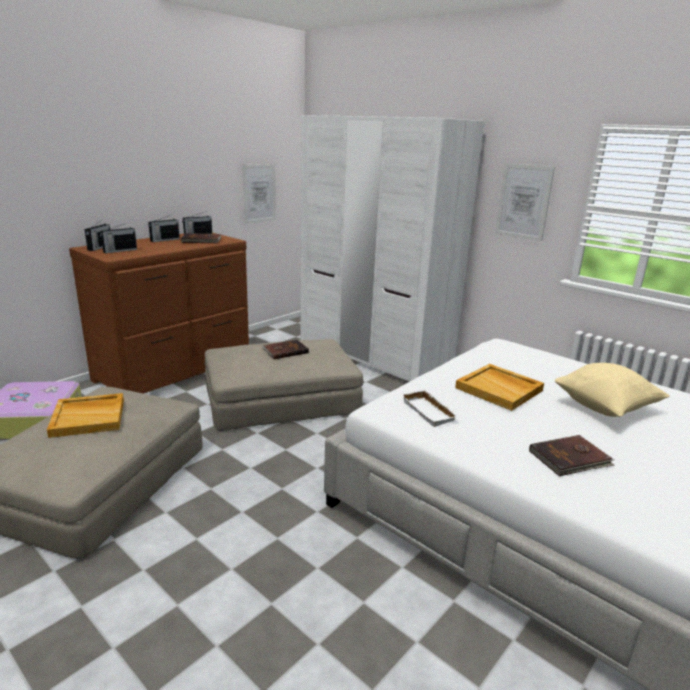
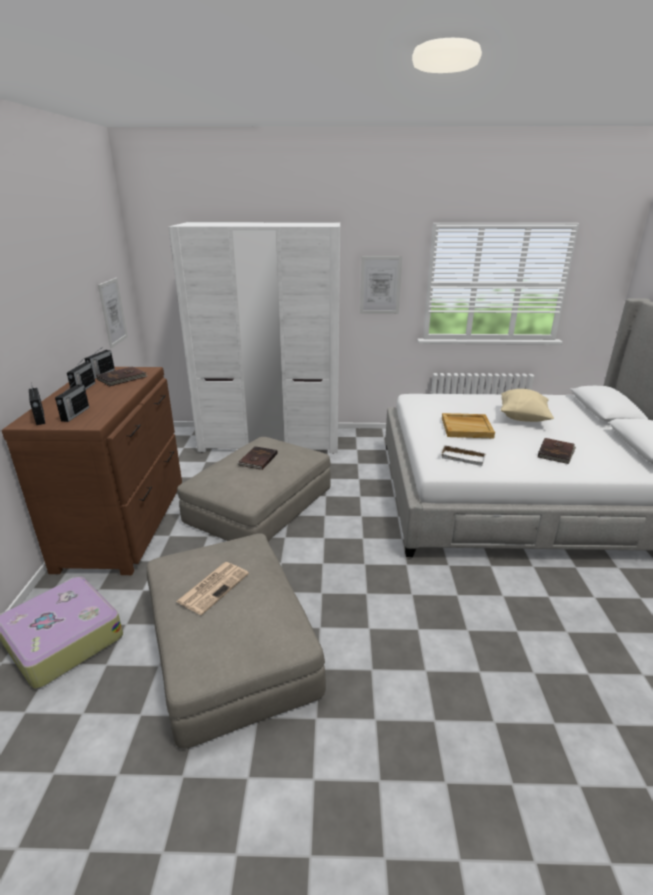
camera: 40 degrees left, 5 degrees up
(89, 417) = (213, 587): beige tray -> newspaper

